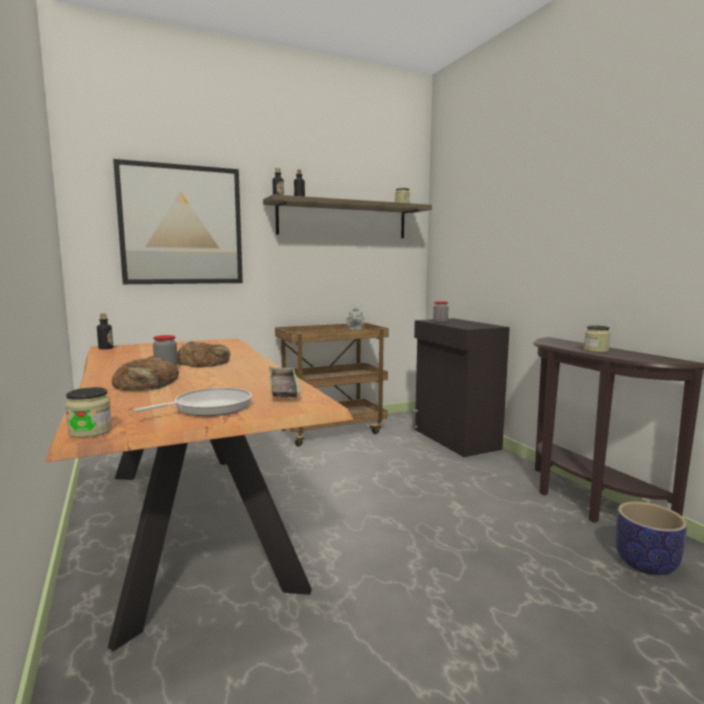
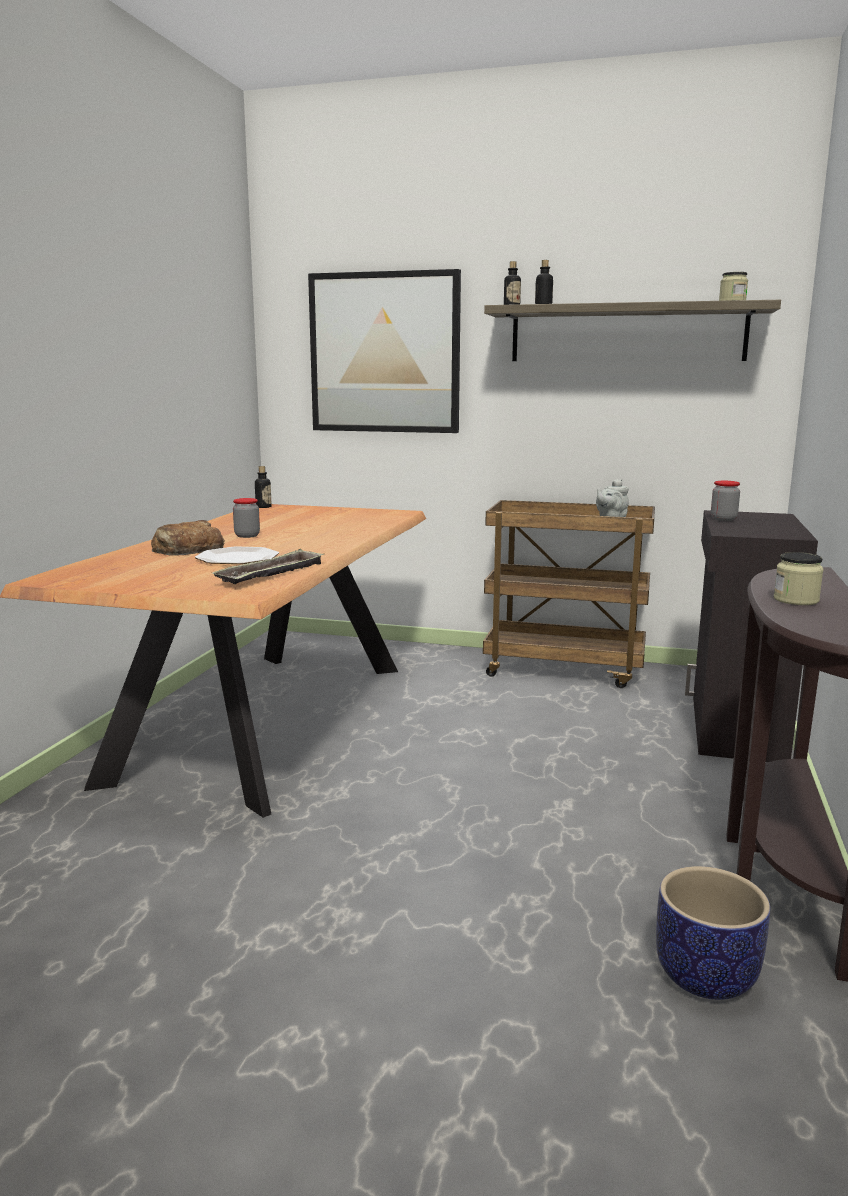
camera: 40 degrees right, 5 degrees up
(90, 431) = (45, 580): jar -> none
(204, 362) = (294, 535): bread -> none
(208, 408) = (160, 579): frying pan -> none
(216, 383) = (236, 558): none -> plate

